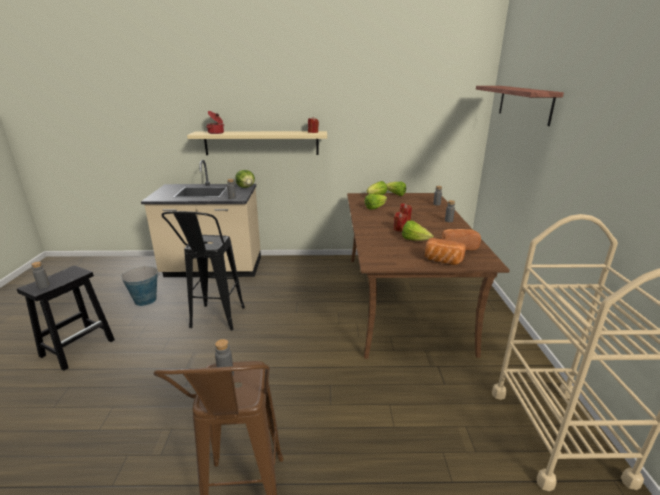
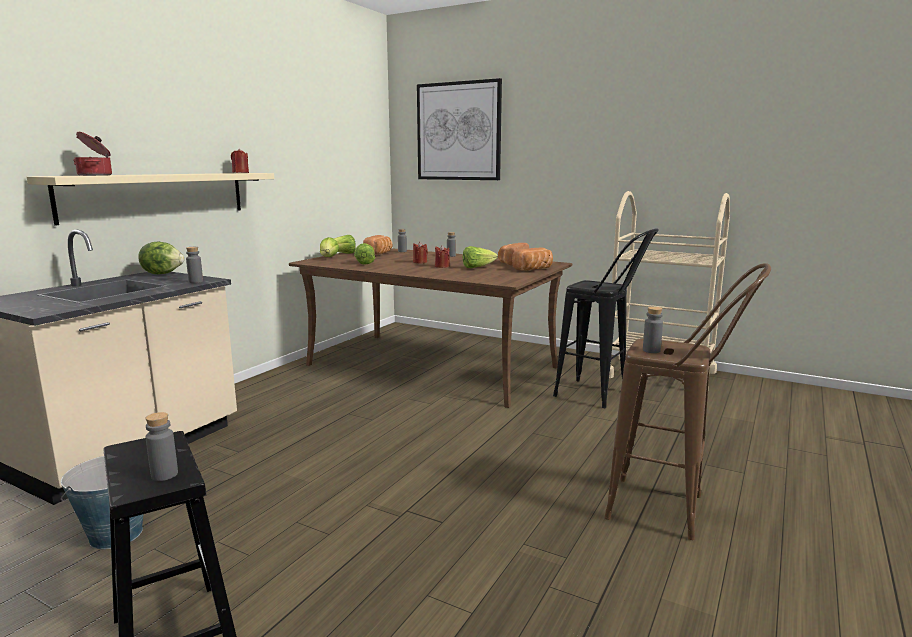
camera: 60 degrees left, 10 degrees down
(215, 322) = (311, 477): black stool -> black stool (601, 396)
(414, 202) = (379, 254): none -> bread
(524, 103) = (458, 131): shelf -> picture

